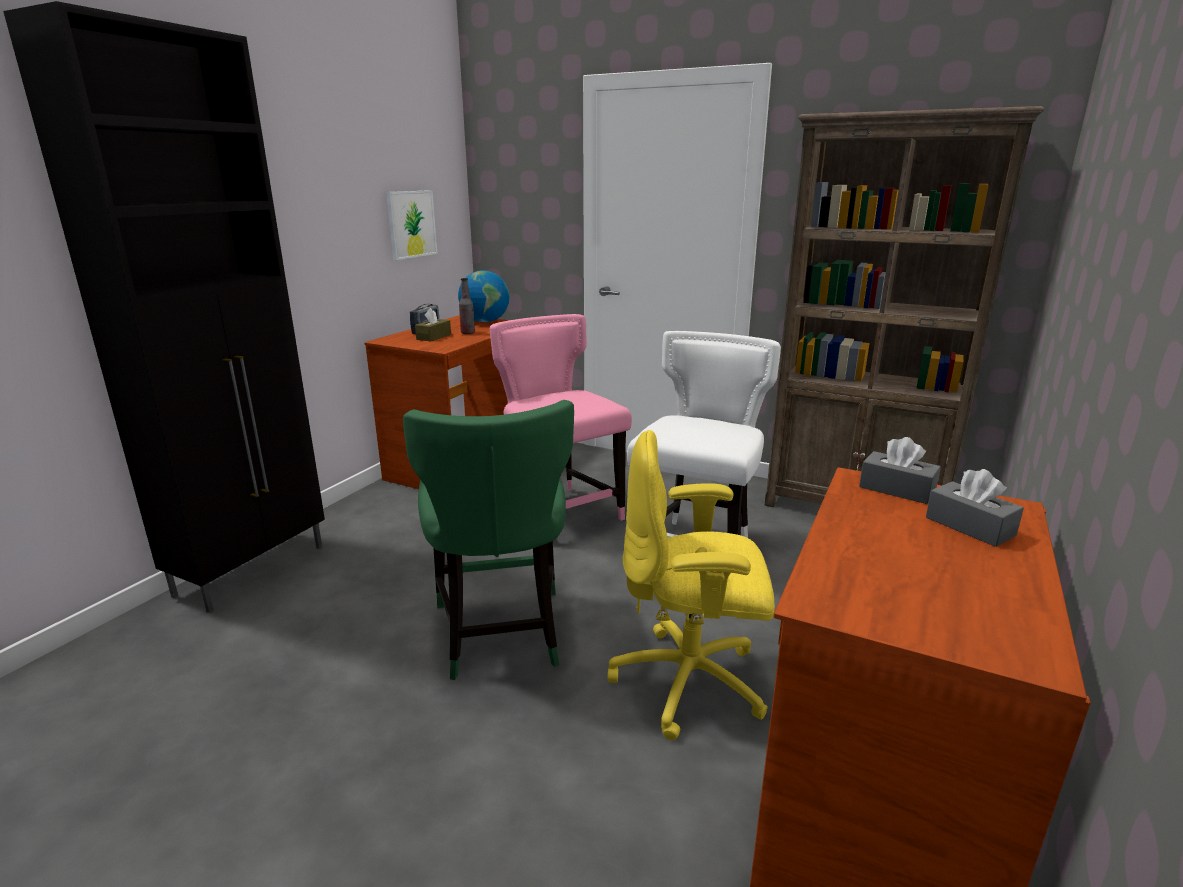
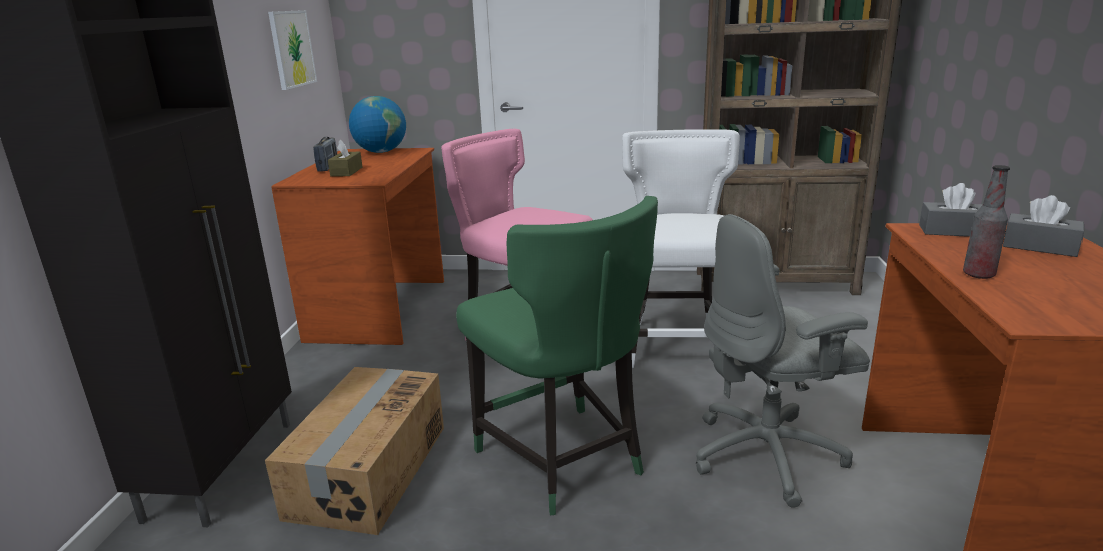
camera: 20 degrees left, 0 degrees up
(346, 599) = (367, 470): none -> cardboard box
(468, 333) = (379, 164): bottle -> bottle (978, 275)
(690, 683) = (769, 455): yellow office chair -> grey office chair

